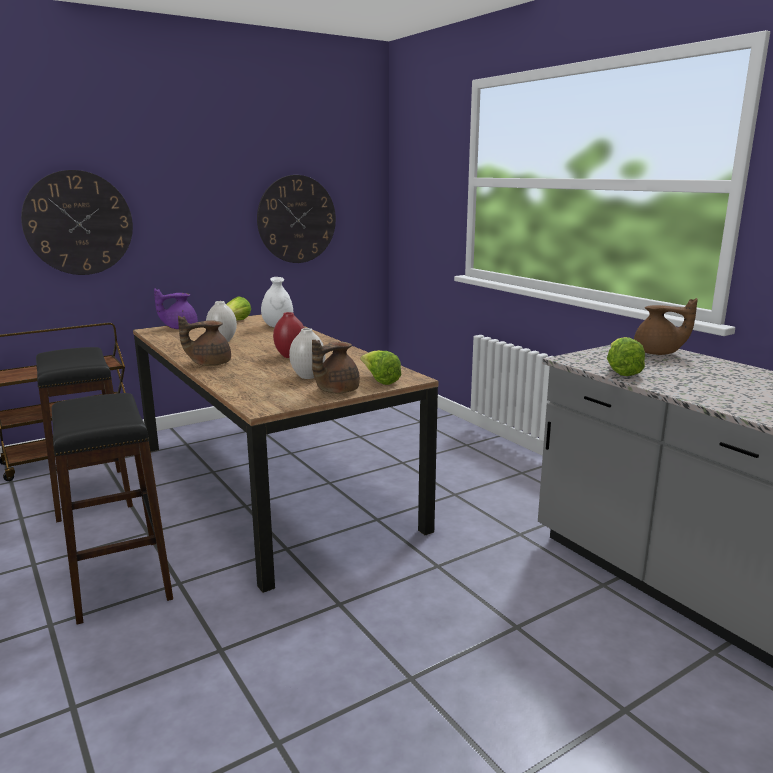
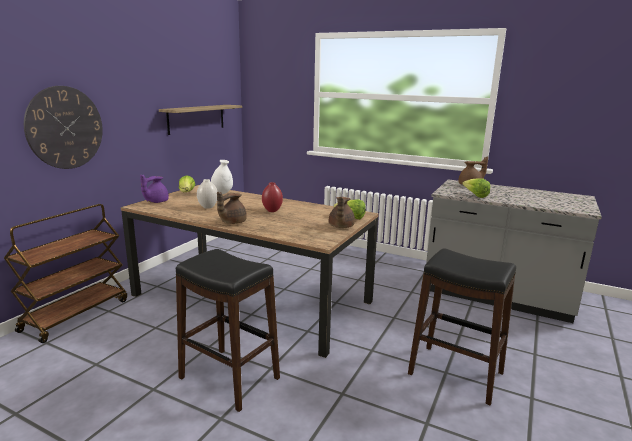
camera: 30 degrees left, 0 degrees up
(91, 494) = (130, 334): black stool -> black stool (455, 373)
(297, 219) = (196, 118): wall clock -> shelf
(308, 376) = (308, 221): white vase -> none

